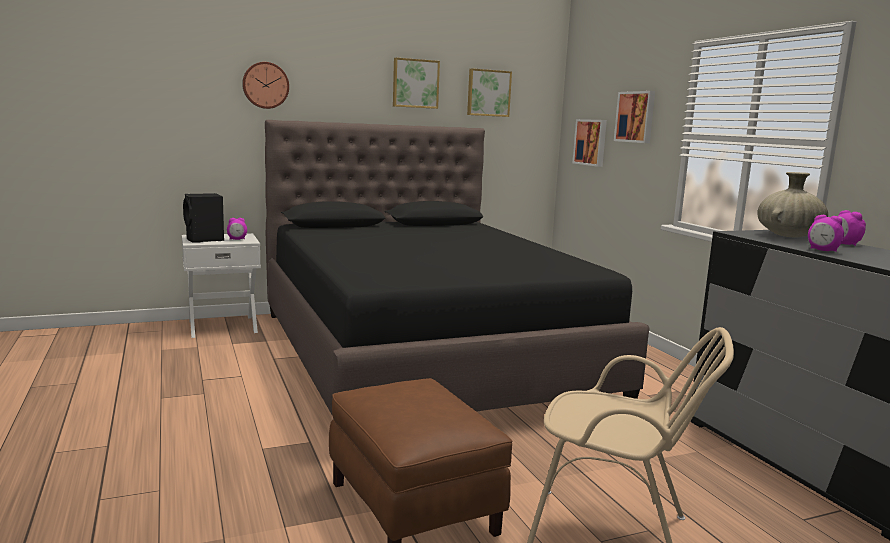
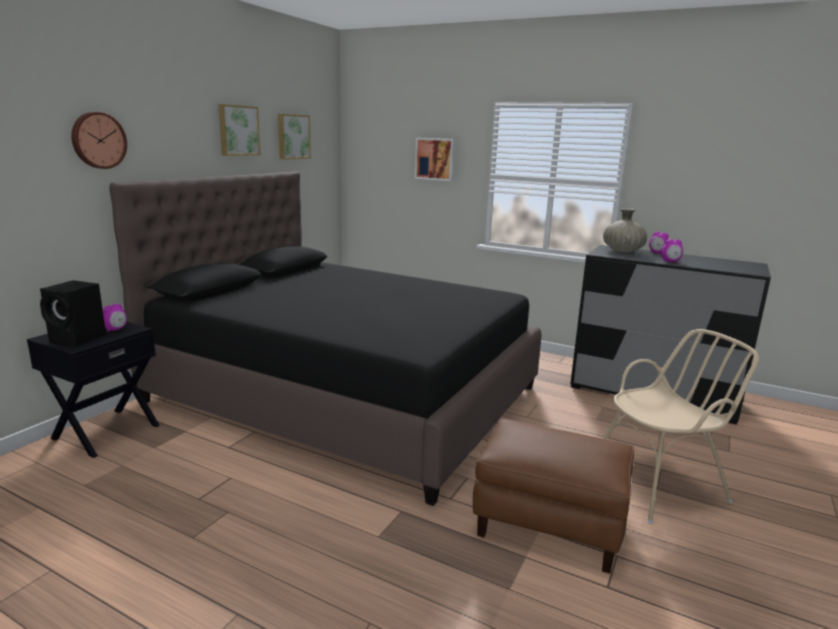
camera: 40 degrees left, 5 degrees up
(222, 326) = (105, 431): white nightstand -> black nightstand
(591, 142) = (383, 178): picture -> none

